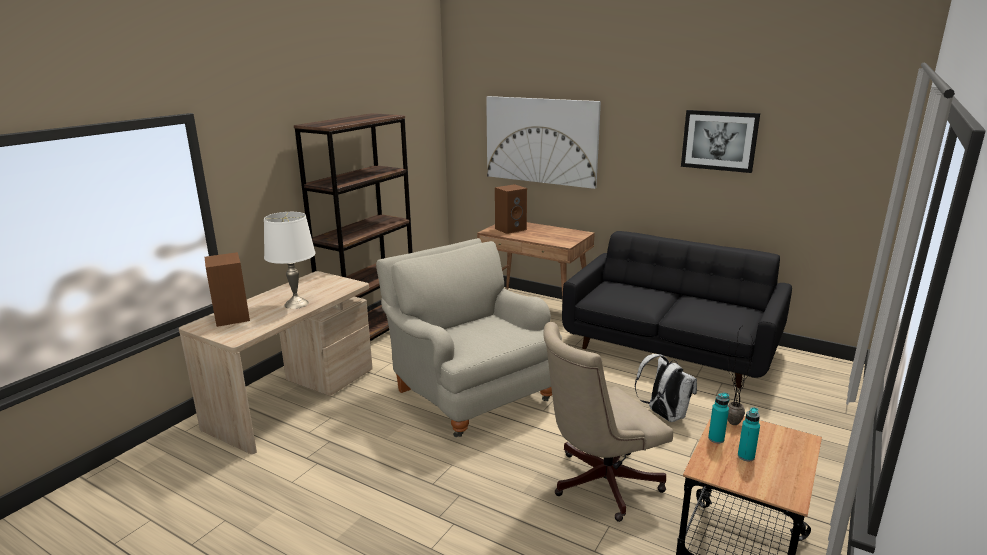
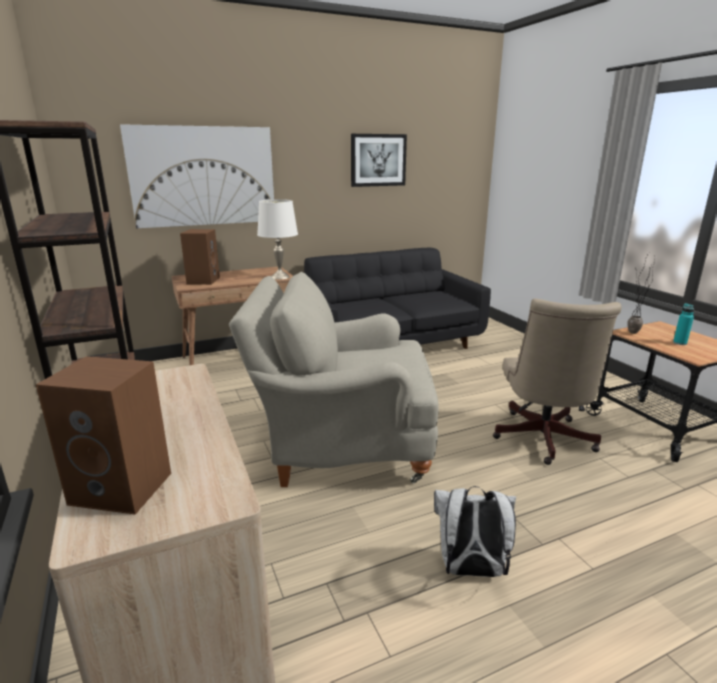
camera: 55 degrees left, 0 degrees up
(296, 304) = (177, 421): white table lamp -> white table lamp (279, 277)
(664, 415) = (474, 382): white backpack -> white backpack (470, 570)
(716, 439) = (653, 342): turquoise bottle -> none

